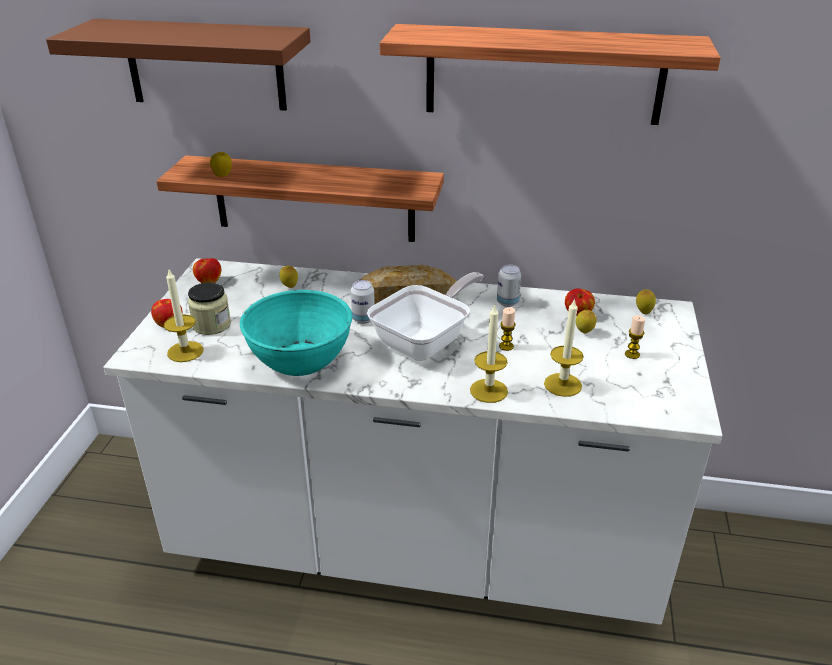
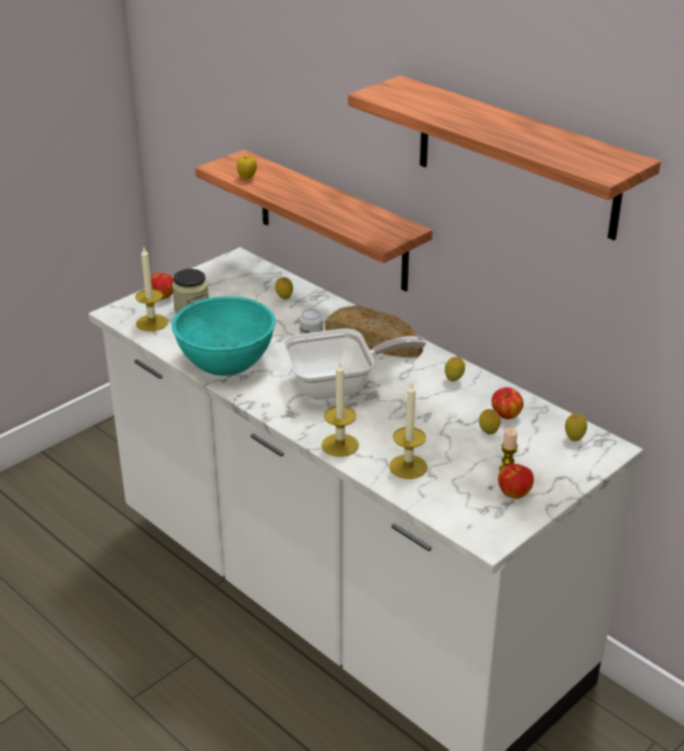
camera: 35 degrees right, 0 degrees up
(205, 65) = (263, 73): brown shelf -> none
(209, 281) = (227, 271): apple -> apple (514, 493)
(506, 346) = (401, 416): candle -> none
(507, 302) = (454, 380): can -> lemon

